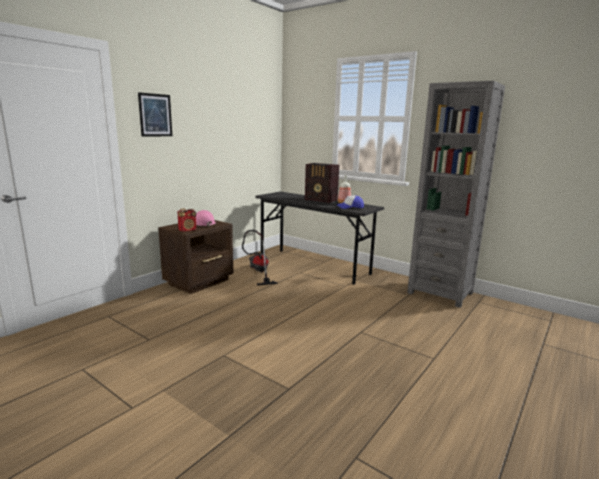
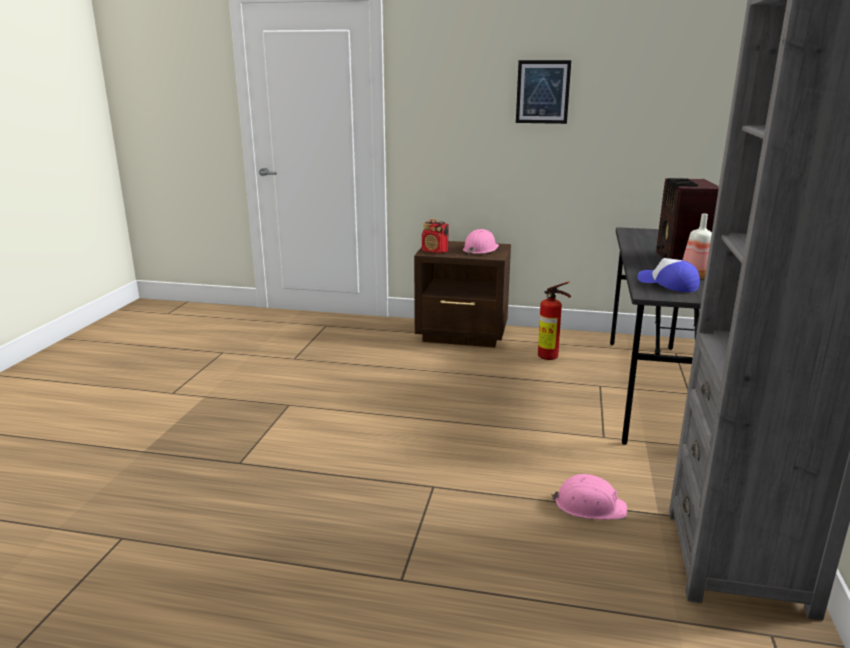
camera: 65 degrees right, 5 degrees up
(155, 115) = (441, 80): picture -> picture (542, 92)
(259, 272) = (550, 358): vacuum cleaner -> fire extinguisher
(396, 304) = (589, 505): none -> pink hard hat

